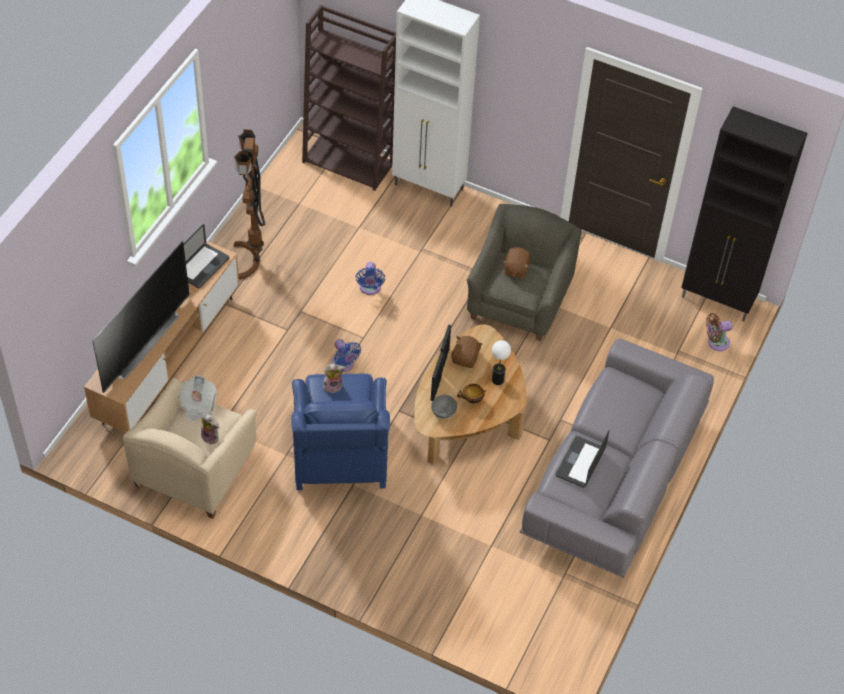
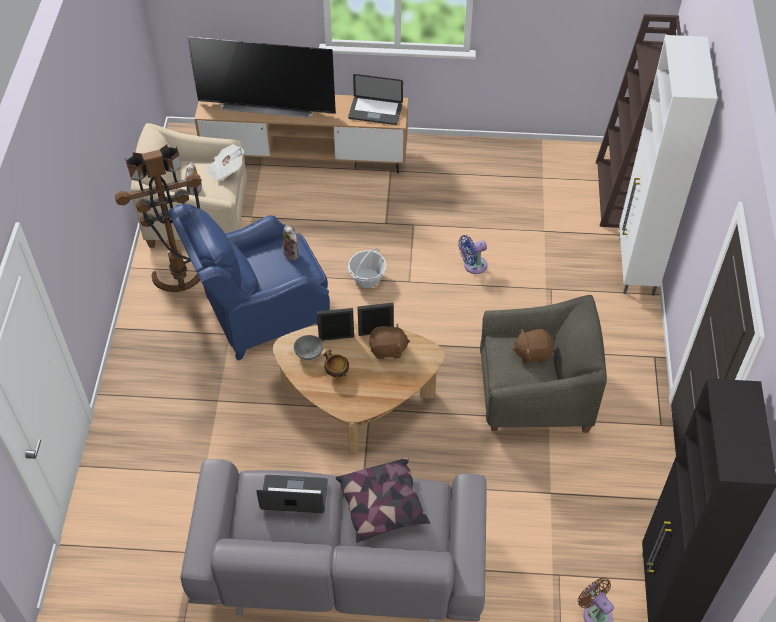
camera: 70 degrees right, 0 degrees up
(253, 261) = (451, 171): brown floor lamp -> brown floor lamp (182, 285)
(343, 365) = (367, 278): blue fan -> basket
(498, 380) = (375, 386): table lamp -> none
(613, 411) = (383, 506): none -> pillow

